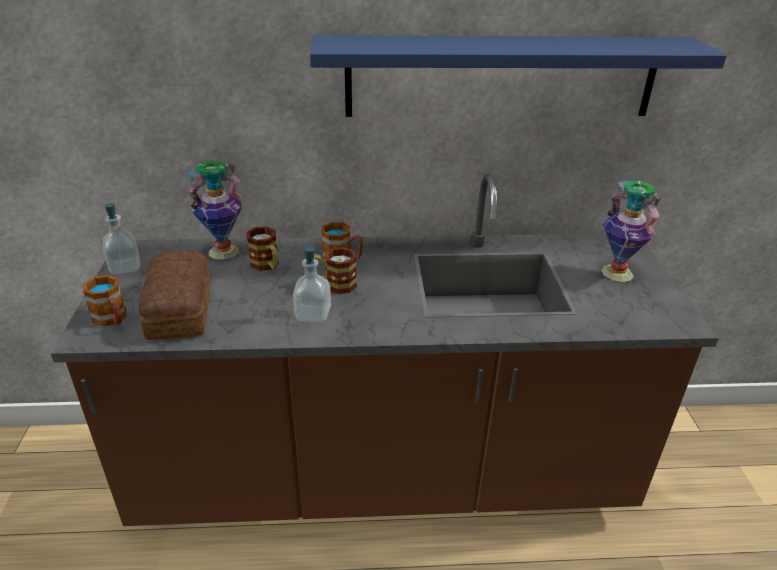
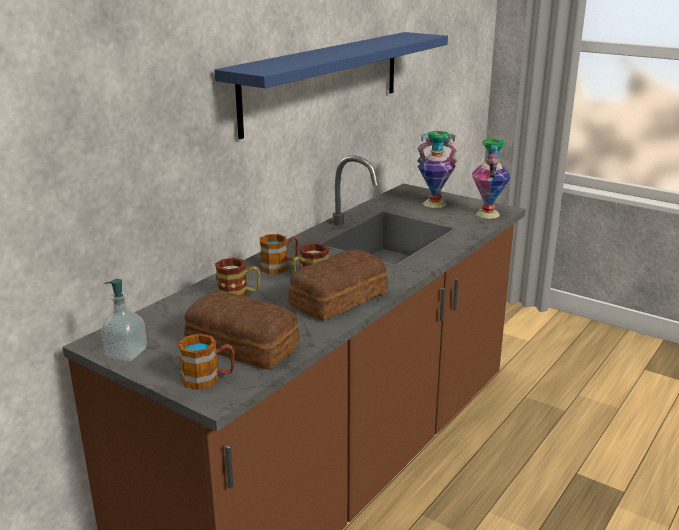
camera: 50 degrees left, 10 degrees down
(223, 252) = (184, 305): vase -> vase (488, 214)
(313, 314) = (336, 299): soap dispenser -> bread

